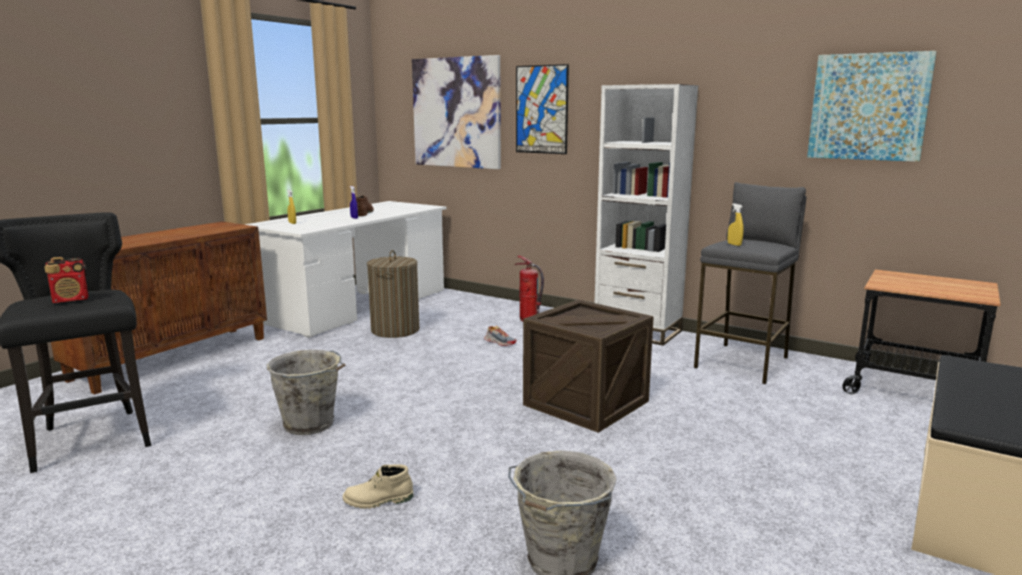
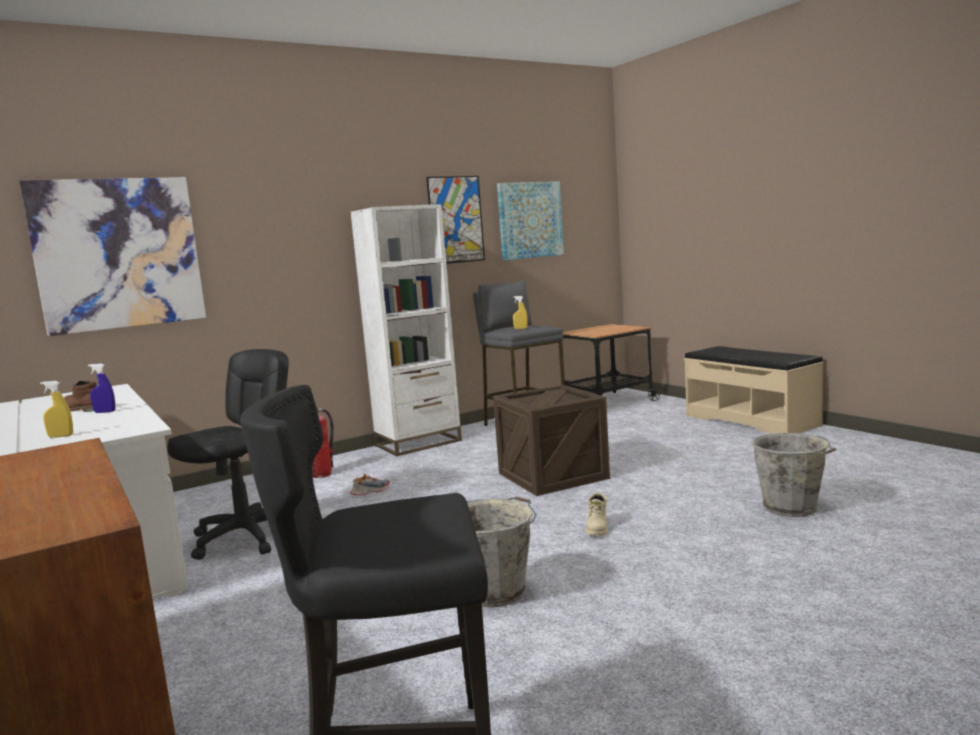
camera: 65 degrees left, 5 degrees down
(71, 300) = (403, 519): radio -> none
(378, 501) = (688, 561): beige boot -> beige boot (598, 528)
(395, 330) = (246, 537): laundry basket -> black office chair
(541, 109) = (255, 240): picture -> picture (456, 219)

